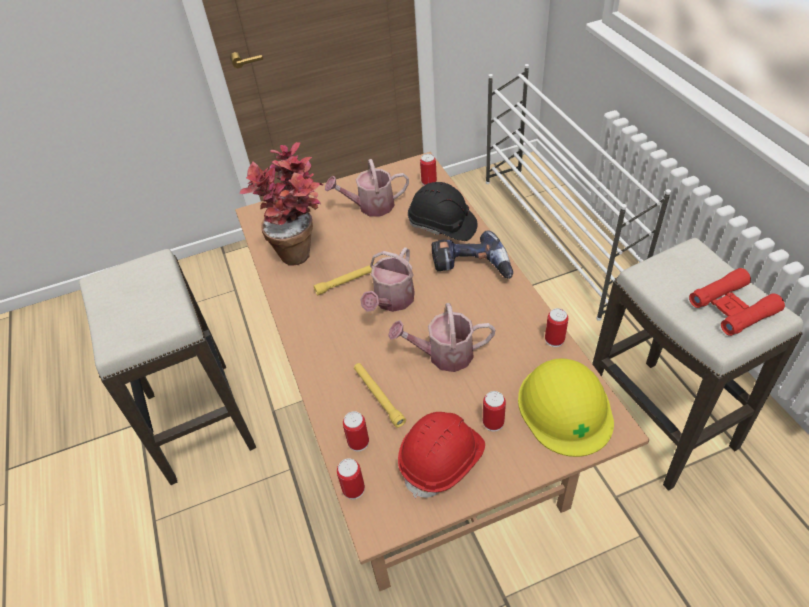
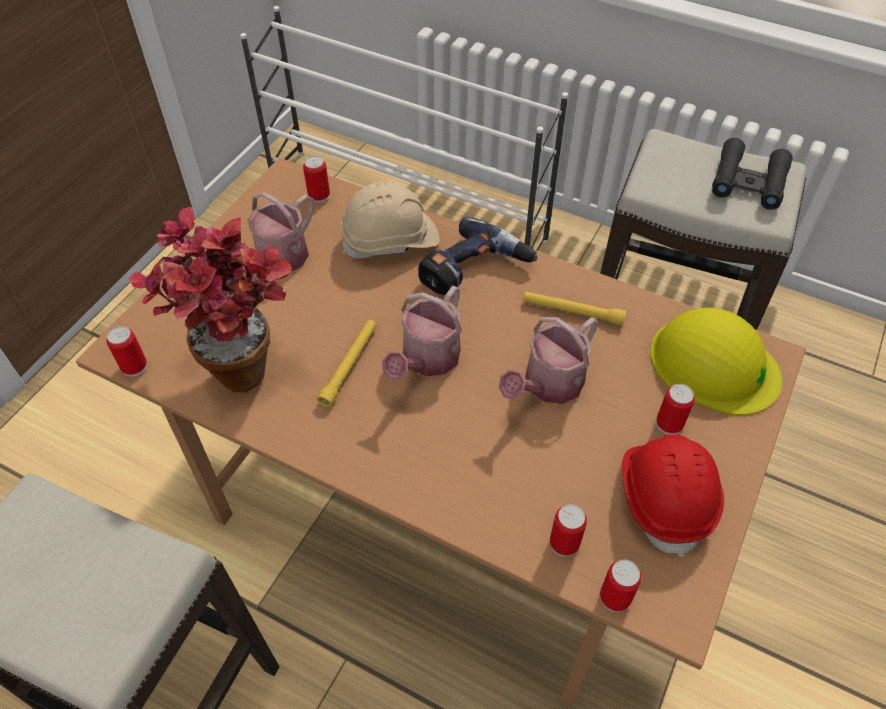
camera: 45 degrees left, 5 degrees up
(378, 397) = (530, 477): yellow flashlight -> yellow flashlight (572, 312)
(391, 301) = (427, 360): watering can -> watering can turned 45 degrees clockwise
(442, 226) = (391, 240): black hard hat -> beige hard hat
(554, 340) = (635, 302): can -> can (134, 366)
(732, 307) = (748, 182): red binoculars -> black binoculars

